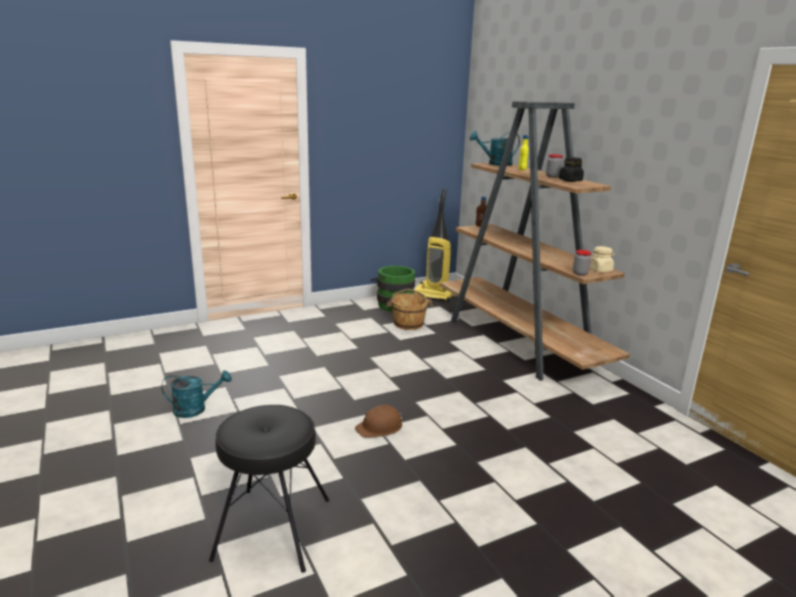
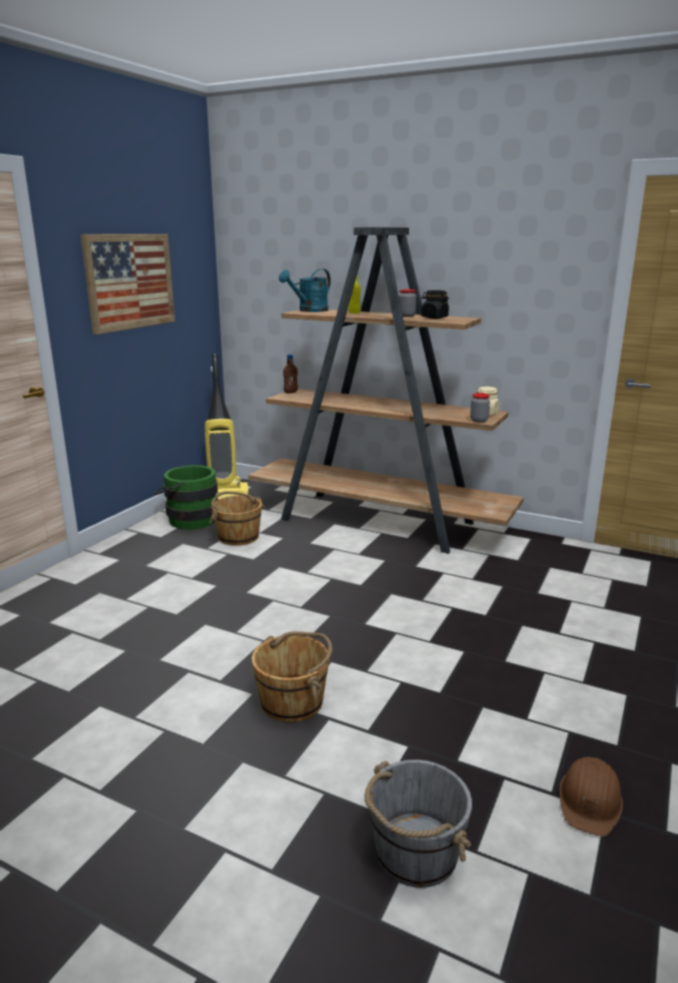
camera: 35 degrees left, 0 degrees up
(196, 409) = (97, 757): turquoise watering can -> none
(271, 528) = (414, 853): black stool -> grey bucket
(315, 426) = (293, 701): none -> brown bucket
(380, 131) = (130, 281): none -> picture
(380, 427) = (367, 668): brown hard hat -> brown hard hat (590, 801)

